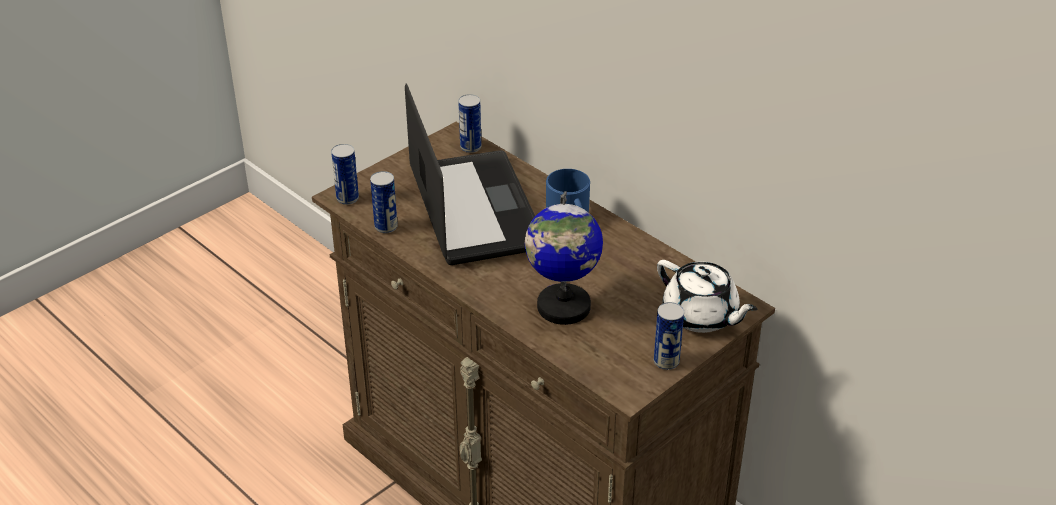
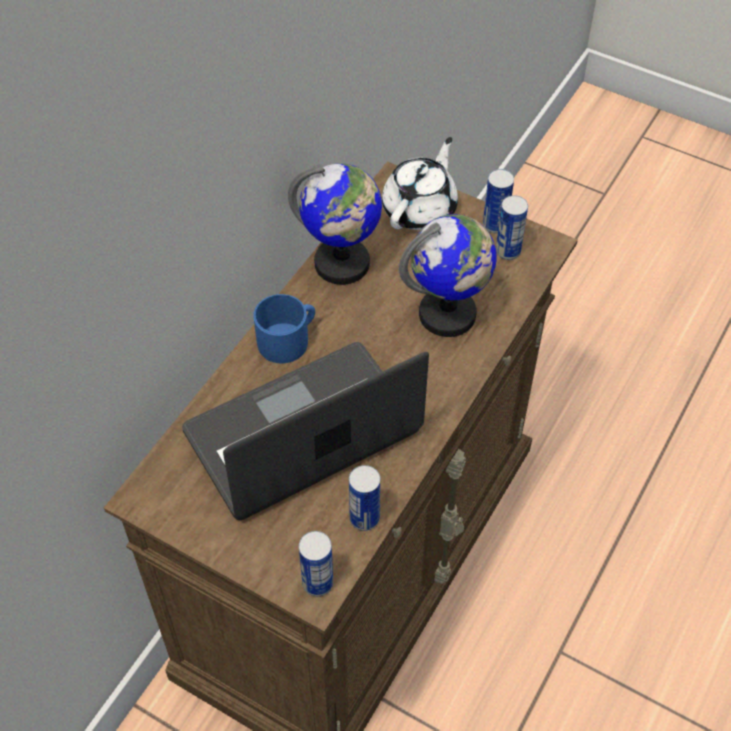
camera: 105 degrees left, 15 degrees up
(470, 147) = (166, 472): can -> can (508, 251)
(644, 256) = (342, 264): none -> globe

